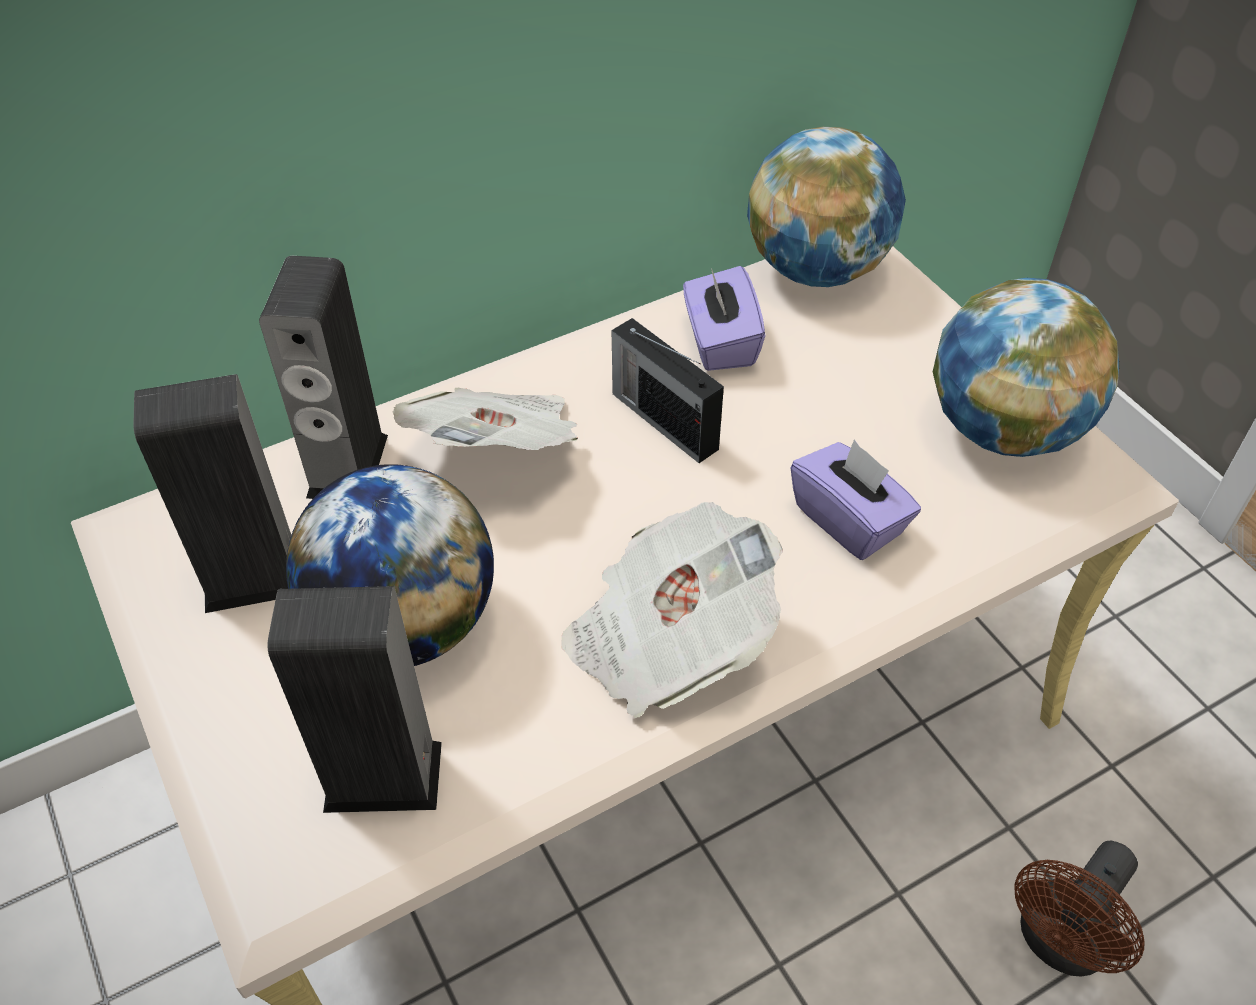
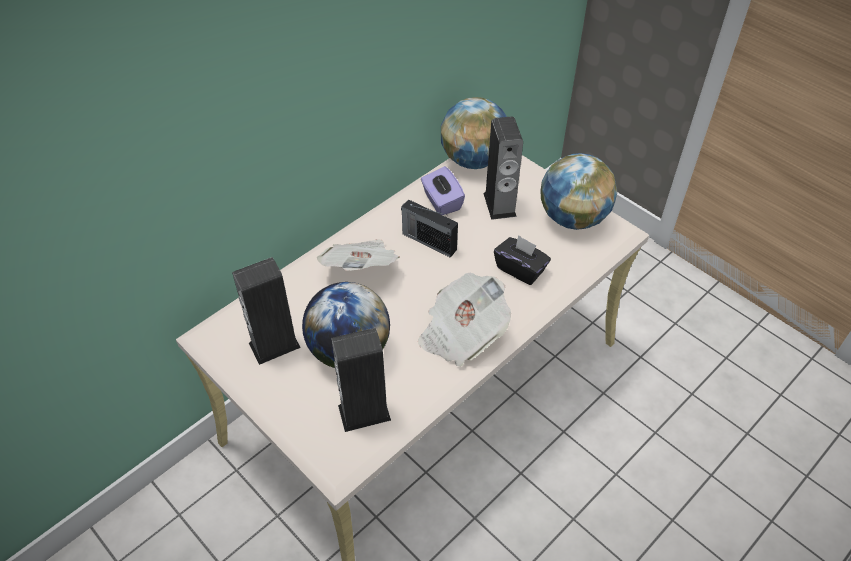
camera: 15 degrees left, 0 degrees up
(347, 466) = (296, 289): speaker -> speaker (499, 204)
(849, 520) = (520, 269): purple tissue box -> black tissue box
(1059, 943) = (635, 435): brown fan -> none

